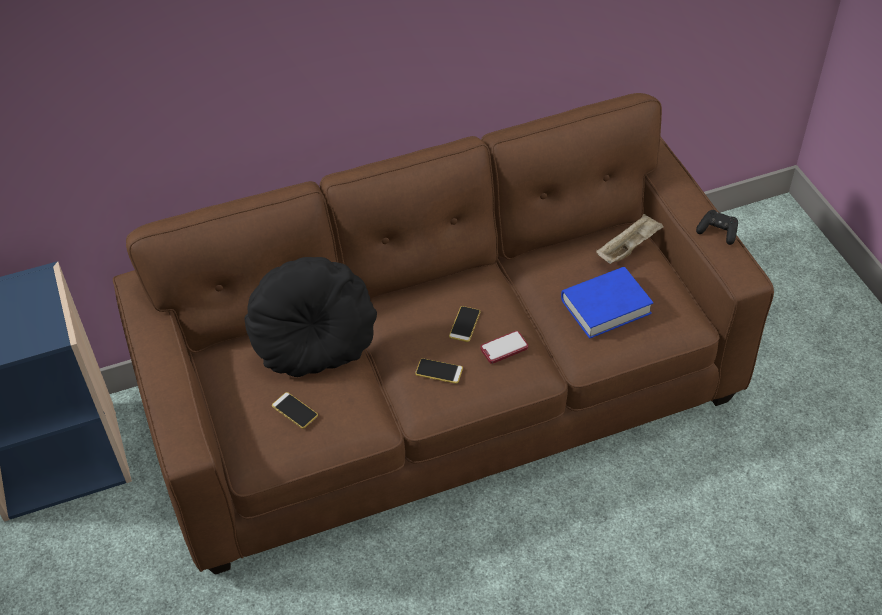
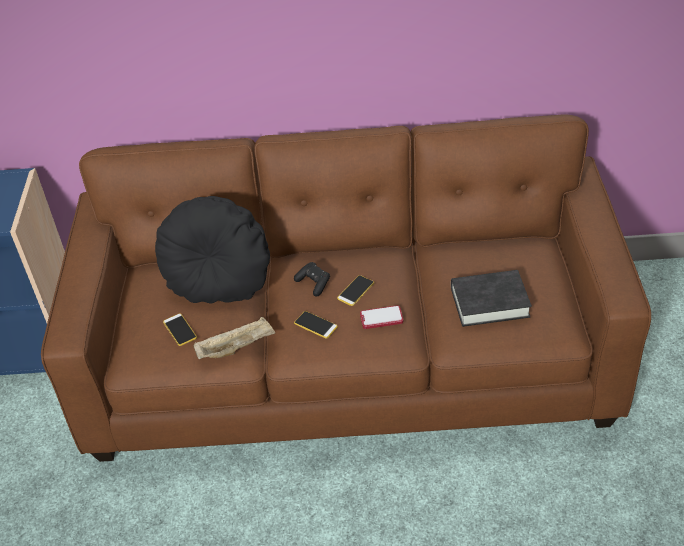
camera: 20 degrees right, 5 degrees down
(605, 306) = (489, 302): blue book -> black book
(629, 248) = (533, 257): beige tray -> beige tray (236, 347)
(717, 232) = (614, 254): black game controller -> black game controller (314, 283)

